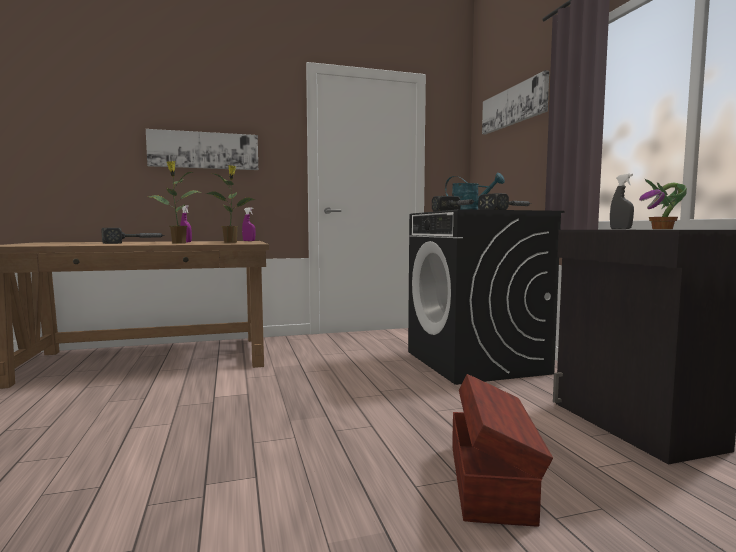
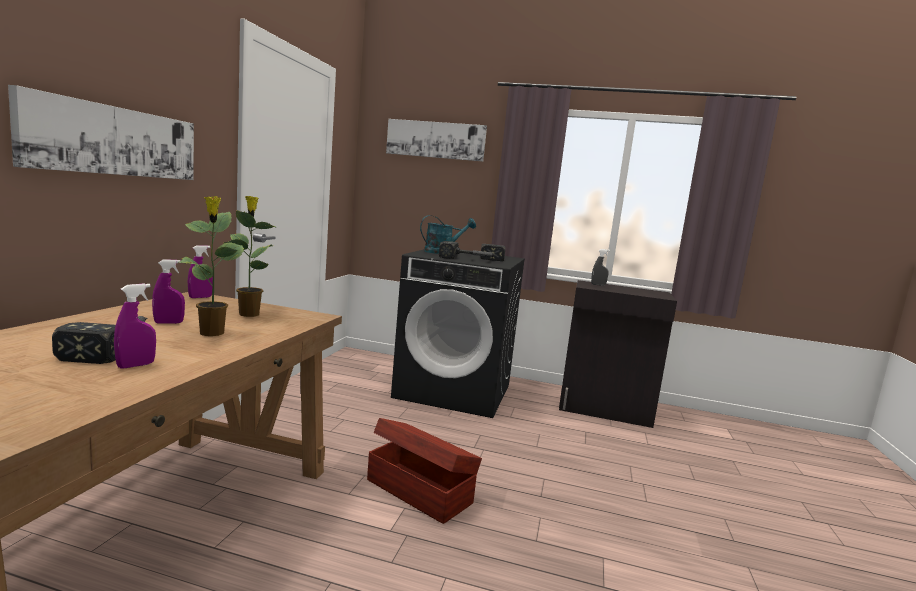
camera: 60 degrees left, 5 degrees up
(108, 244) = (136, 365): none -> purple spray bottle
(491, 480) = (649, 476): brown storage box -> brown storage box (419, 490)
(662, 229) = (641, 292): potted plant -> none

